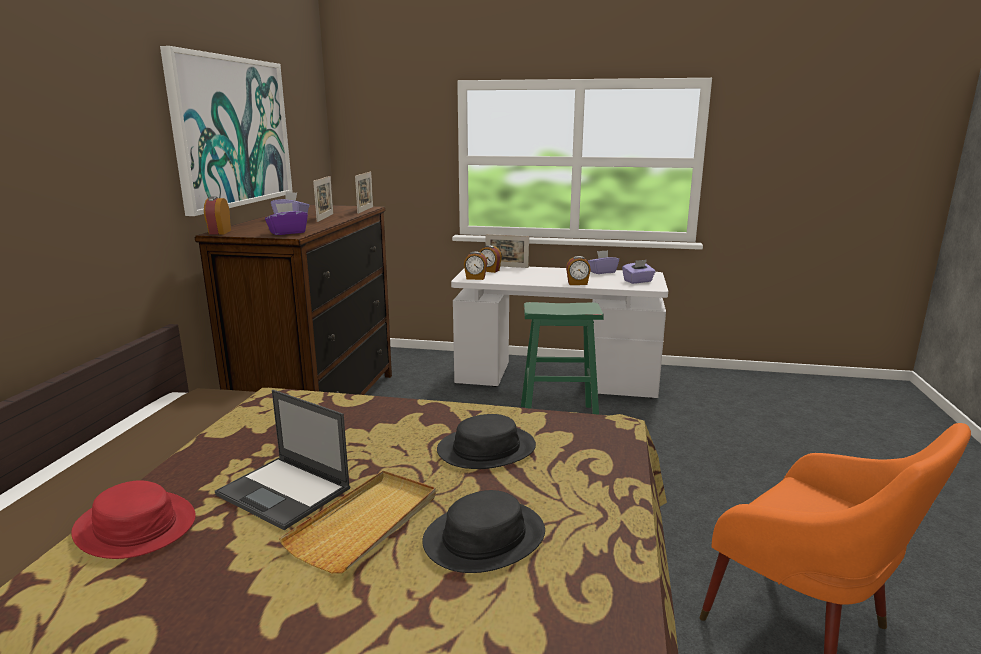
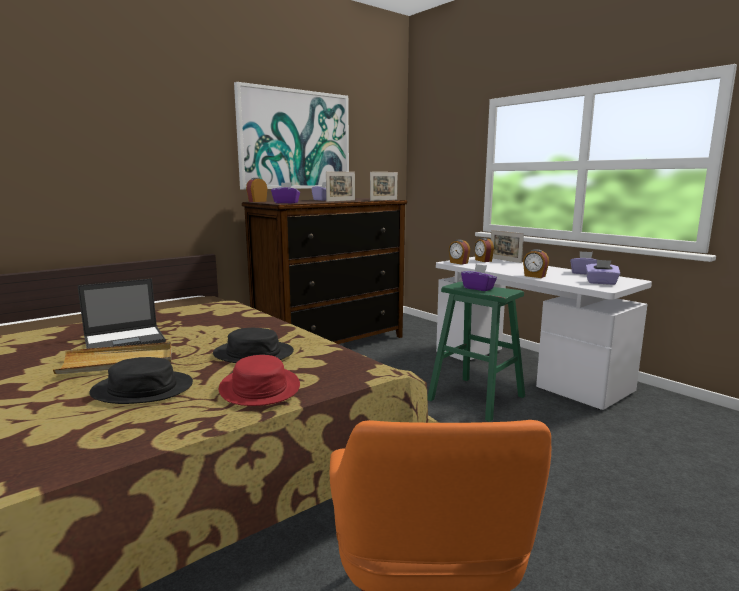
camera: 40 degrees right, 5 degrees down
(135, 526) = (56, 333): red hat -> red hat (259, 388)
(285, 492) = (126, 340): laptop -> laptop turned 105 degrees counterclockwise
(560, 308) = (478, 288): none -> purple tissue box

